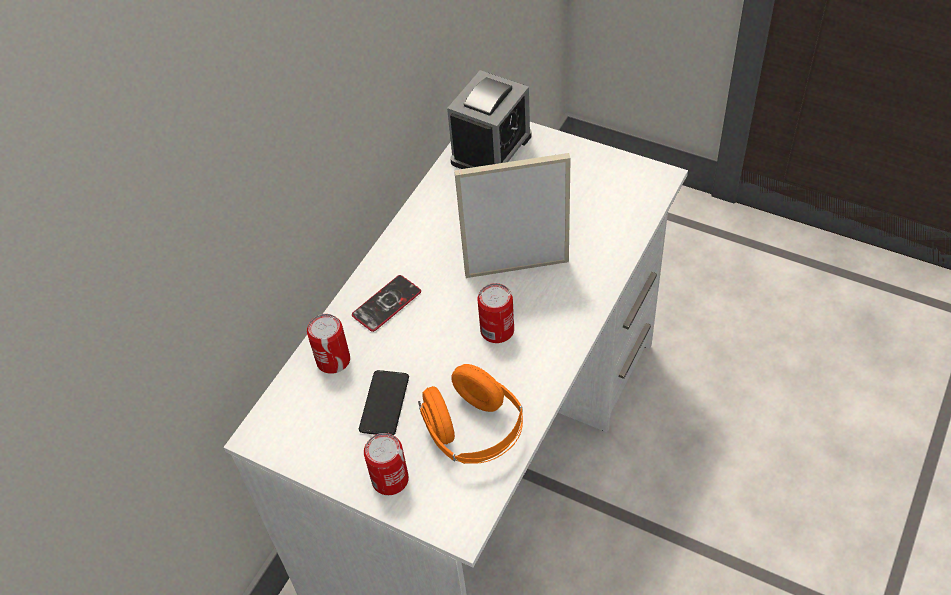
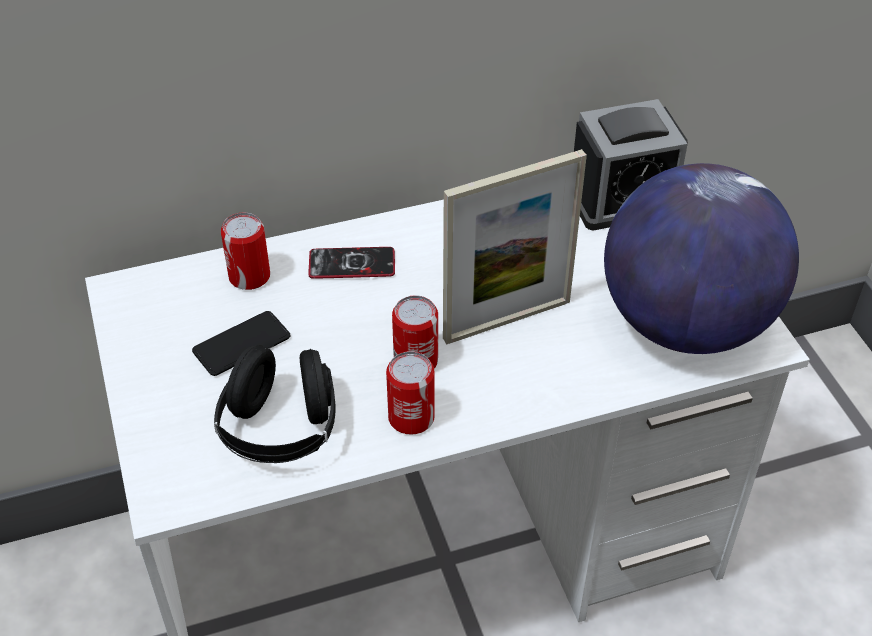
camera: 40 degrees right, 5 degrees down
(390, 479) = (164, 410): can -> can (411, 418)
(473, 431) = (280, 430): orange headphones -> black headphones
(516, 267) = (507, 320): picture frame -> picture frame turned 120 degrees clockwise
(609, 197) = (685, 323): none -> globe

